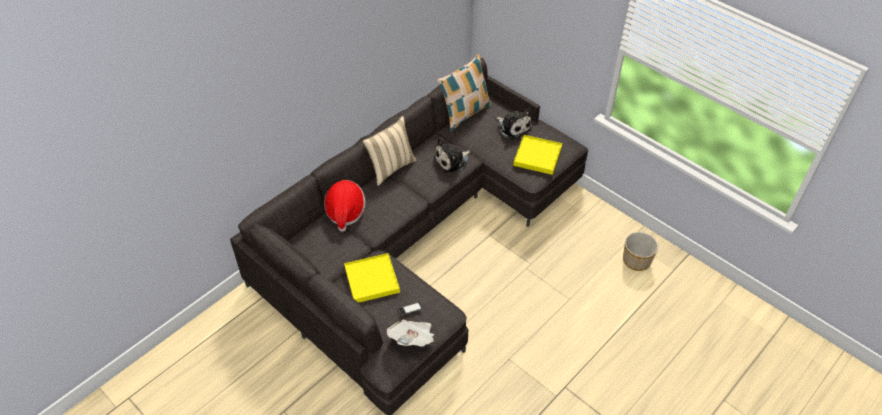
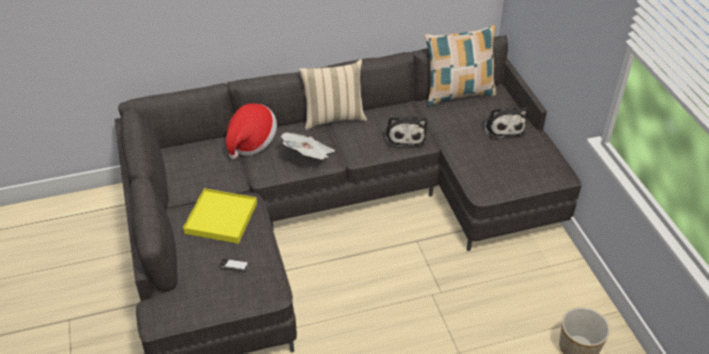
camera: 30 degrees right, 5 degrees down
(413, 339) = (211, 298): newspaper -> newspaper (309, 156)
(452, 161) = (405, 135): plush toy -> plush toy turned 90 degrees counterclockwise
(537, 156) = (509, 167): yellow tray -> none

